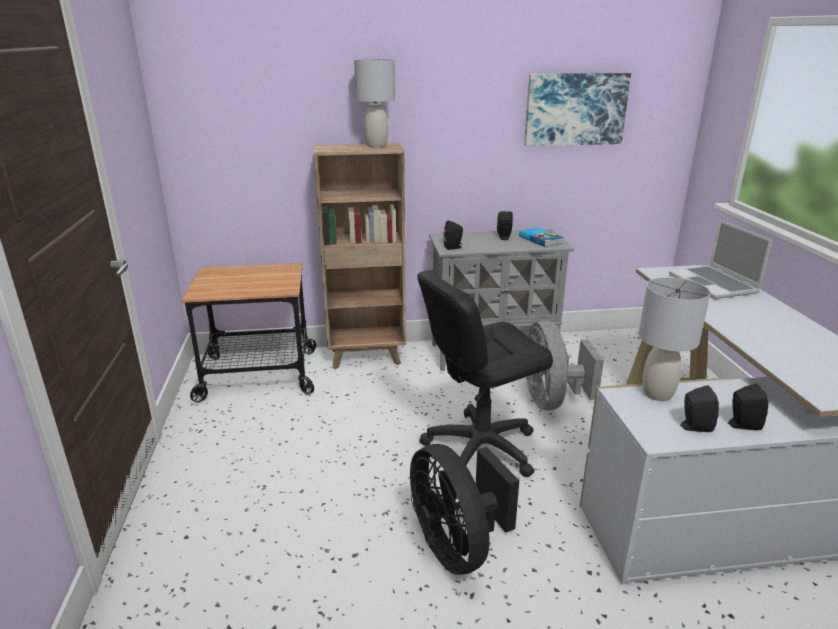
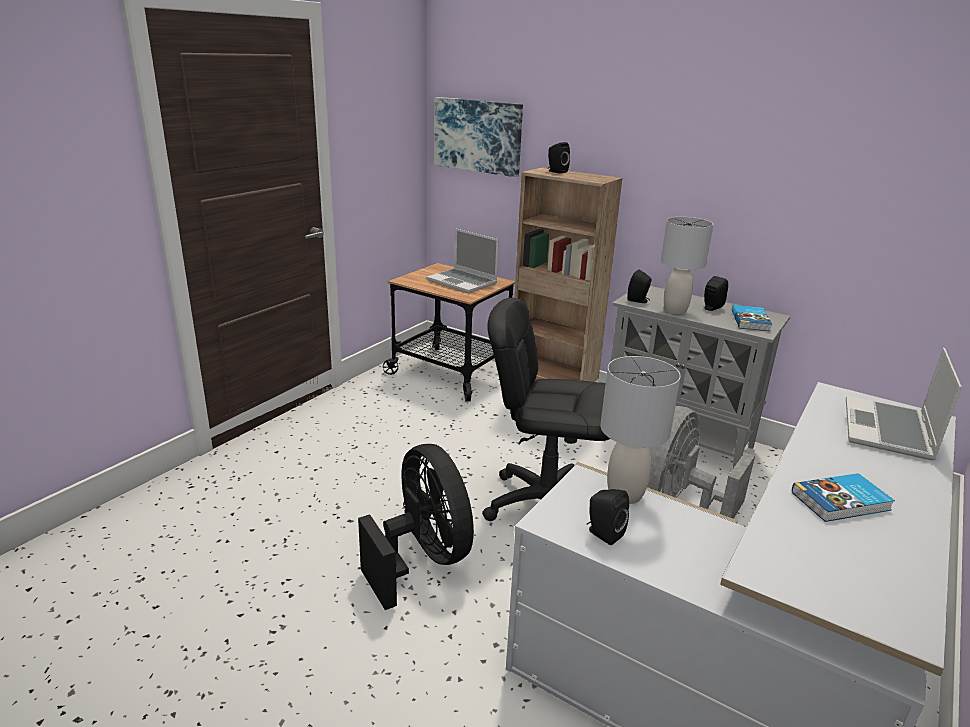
camera: 40 degrees right, 0 degrees up
(259, 278) = (463, 282): none -> laptop
(376, 145) = (591, 176): grey table lamp -> grey table lamp (674, 310)
(457, 546) = (422, 559): black fan -> black fan turned 135 degrees clockwise
(575, 109) = (849, 169): picture -> picture (478, 136)
(741, 425) = (658, 559): black speaker -> black speaker (556, 171)
(774, 336) = (842, 502): none -> book

